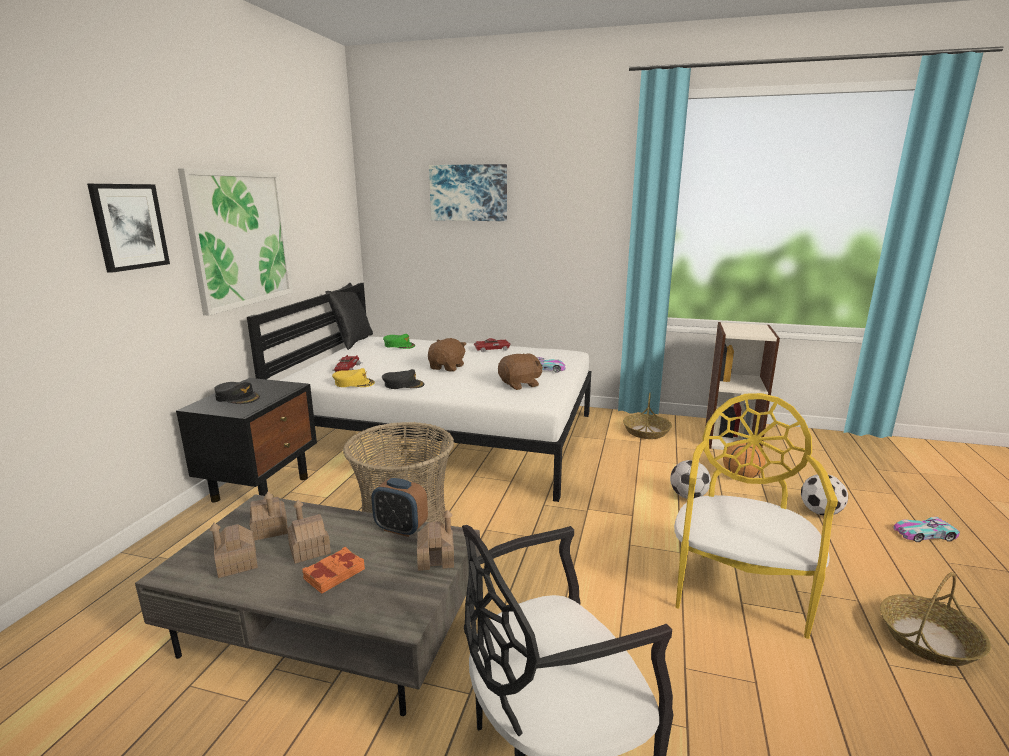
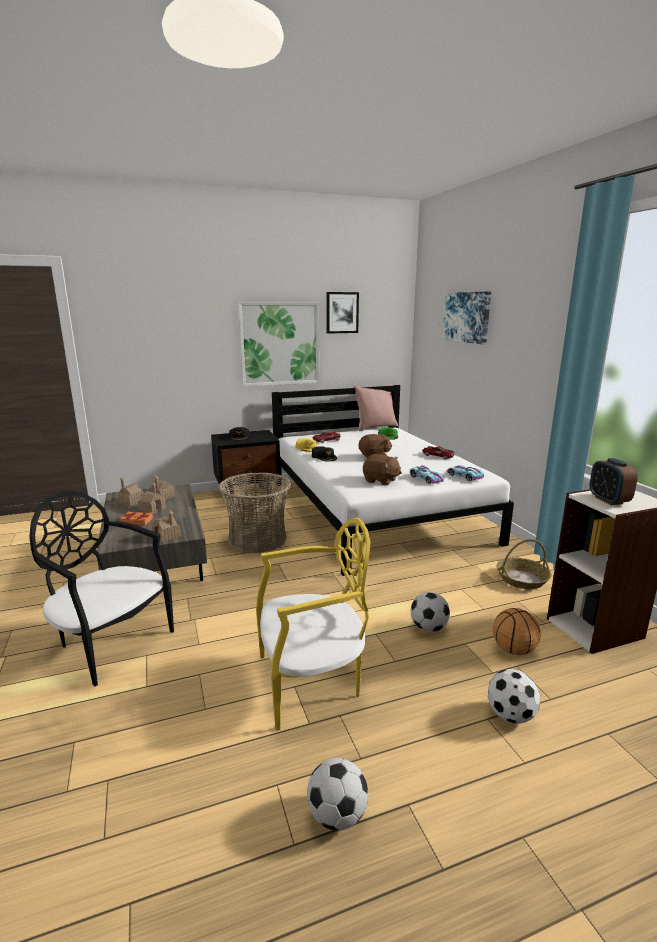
camera: 55 degrees right, 0 degrees up
(129, 226) = (201, 333): picture -> picture (342, 312)
(352, 341) = (375, 427): black pillow -> pink pillow
(401, 528) = (187, 520): alarm clock -> alarm clock (608, 500)
(924, 534) = (572, 813): toy car -> toy car (464, 476)
(928, 640) = (337, 815): basket -> football

